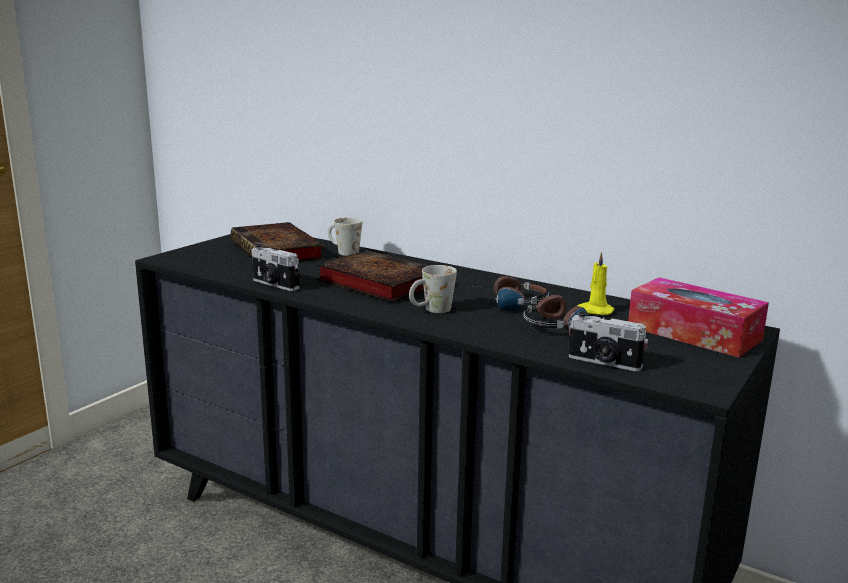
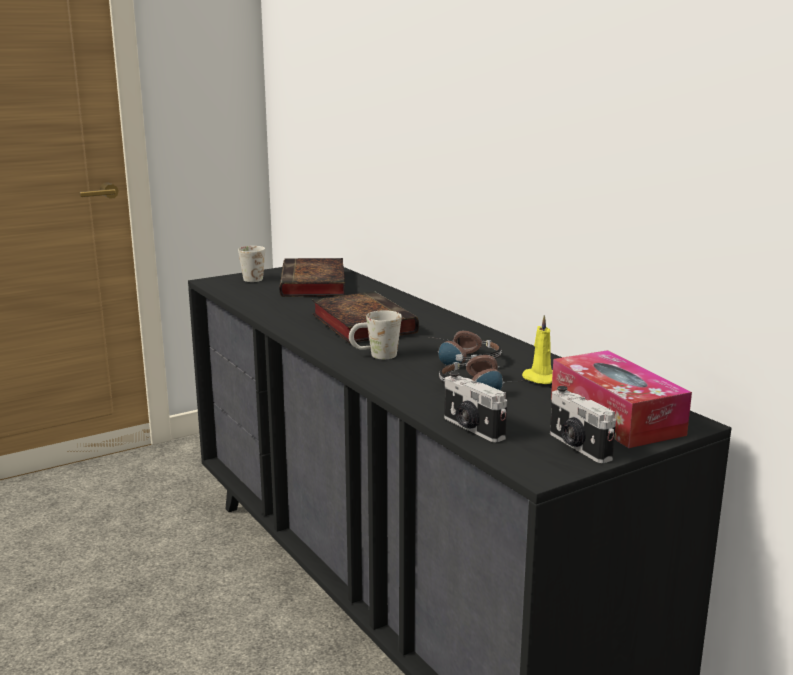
camera: 25 degrees right, 0 degrees up
(274, 284) = (270, 314): camera -> camera (577, 447)
(343, 252) = (371, 291): white mug -> white mug (250, 278)

